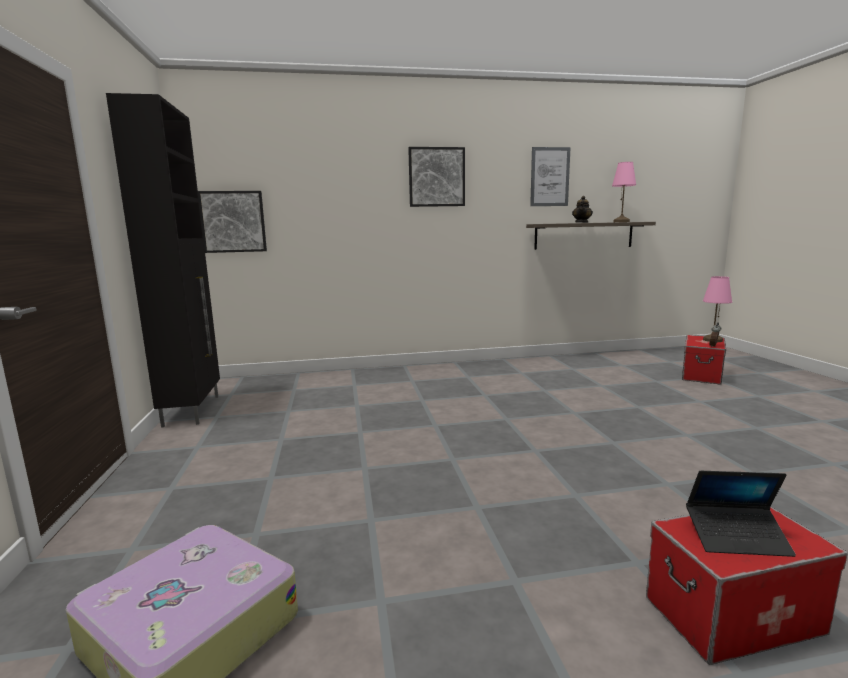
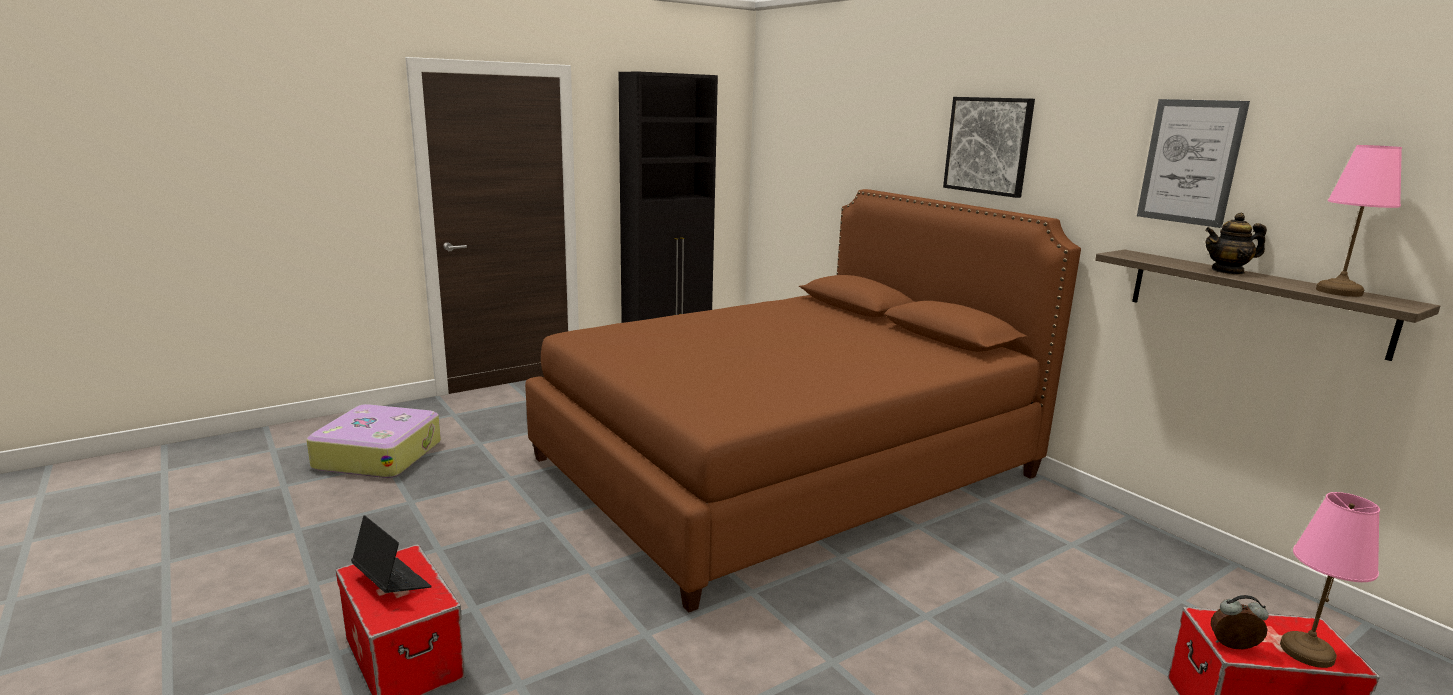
camera: 65 degrees right, 5 degrees up
(233, 222) = (783, 179): picture -> none
(447, 405) = (784, 467): none -> brown bed
(737, 538) = (391, 582): laptop -> laptop turned 150 degrees clockwise

